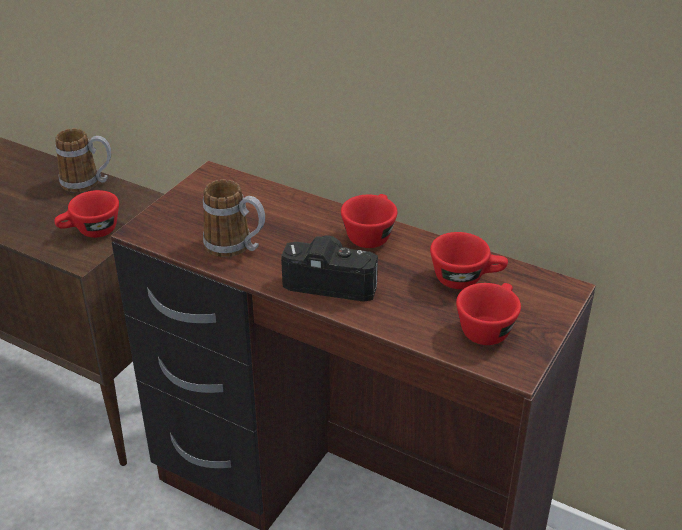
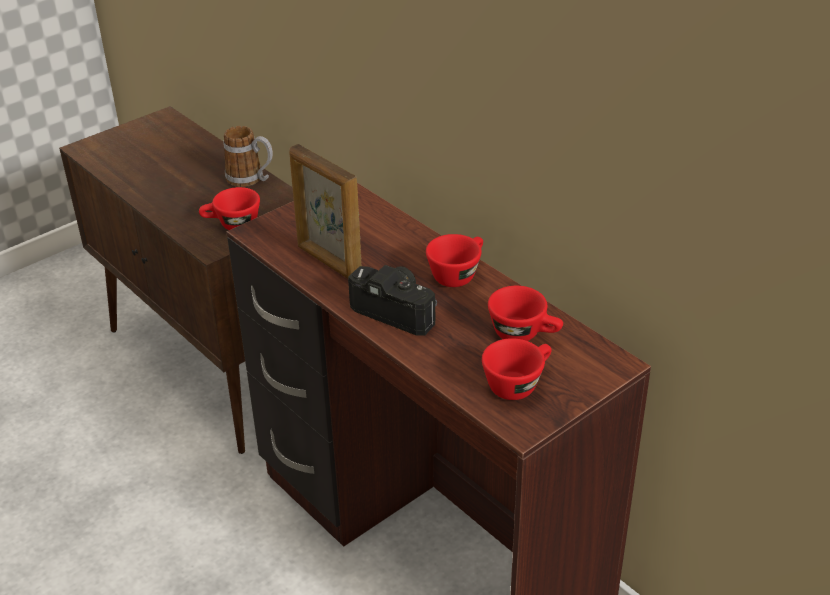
camera: 20 degrees right, 0 degrees up
(236, 247) = (328, 262): mug -> picture frame

